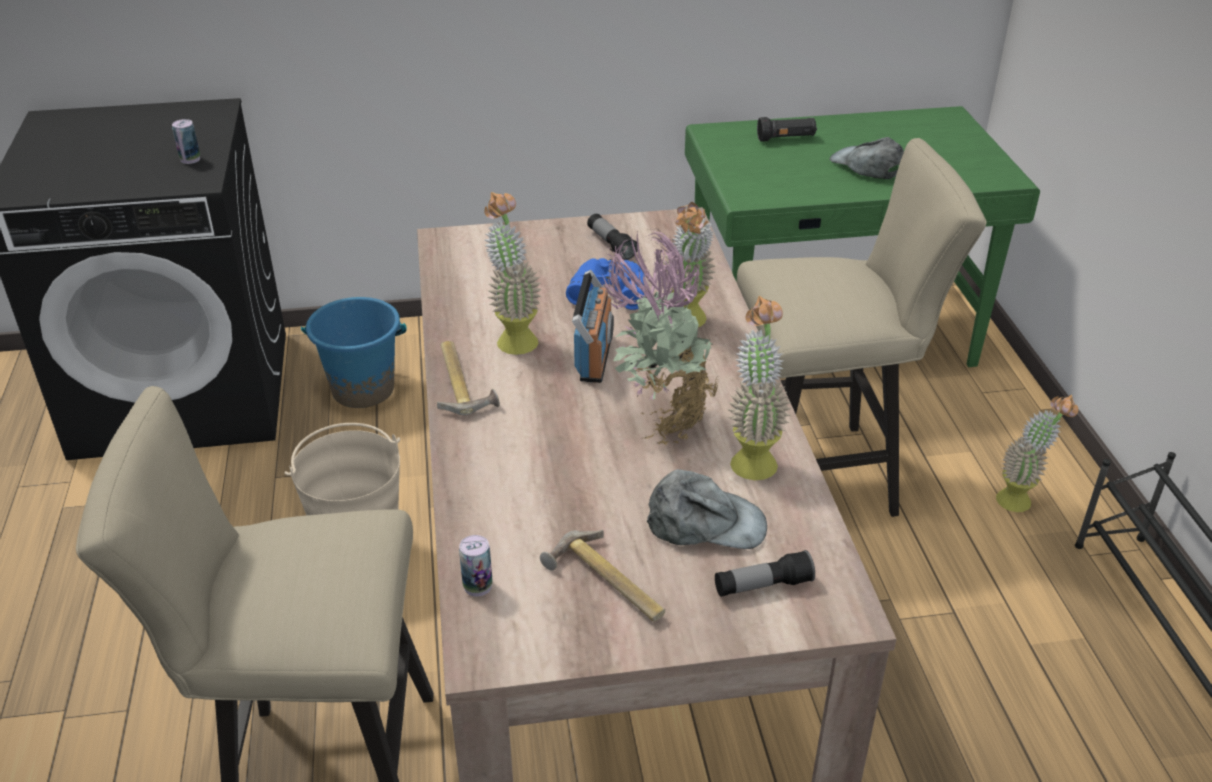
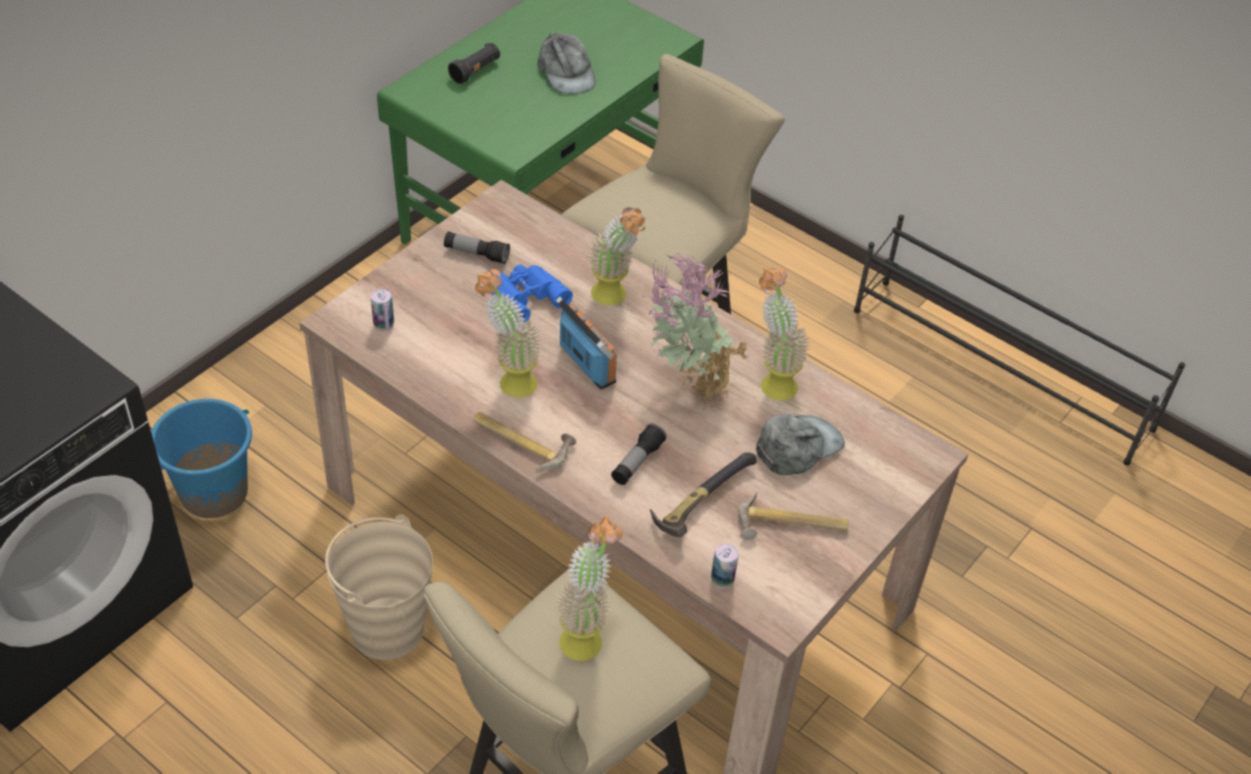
camera: 45 degrees left, 10 degrees up
(190, 159) = (51, 367): can -> can (383, 324)
(546, 511) = (699, 501): none -> hammer
(762, 586) = (872, 467): flashlight -> flashlight (637, 462)
(867, 165) = (566, 72): grey cap -> grey cap turned 120 degrees counterclockwise
(1021, 498) = (794, 293): potted plant -> potted plant (586, 634)

